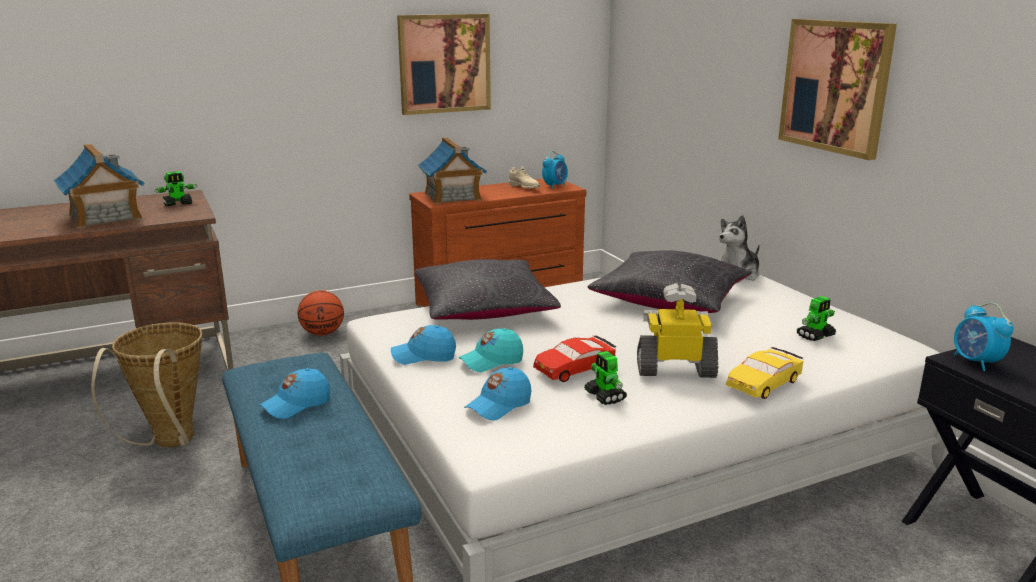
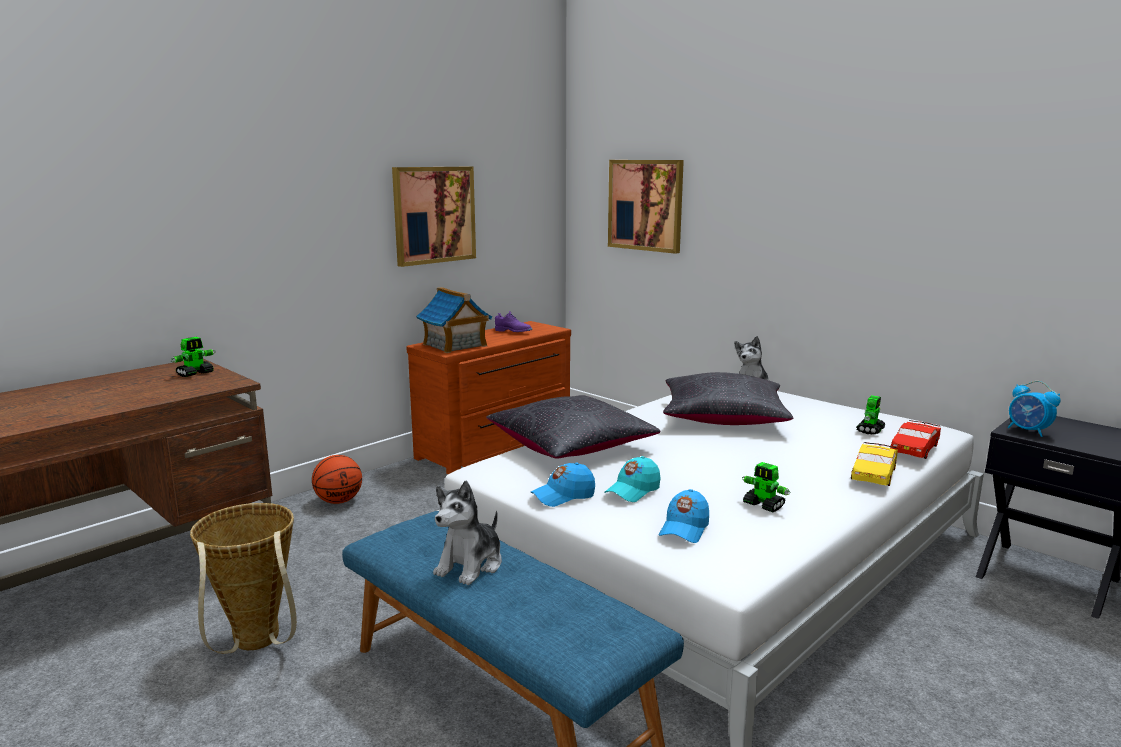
camera: 20 degrees left, 5 degrees down
(105, 217) = (122, 395): toy house -> none
(296, 405) = (471, 565): blue cap -> plush toy
(524, 187) = (513, 332): beige shoe -> purple shoe
(555, 186) = (539, 328): alarm clock -> none
(574, 368) = (713, 485): red toy car -> red toy car (914, 448)
(675, 369) = (794, 473): toy robot -> none
(835, 86) = (831, 219): picture -> picture (645, 205)

